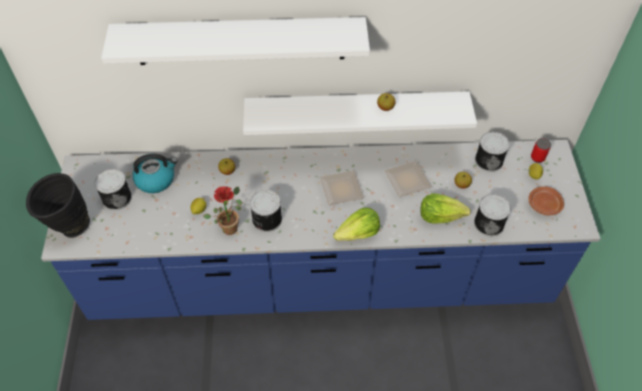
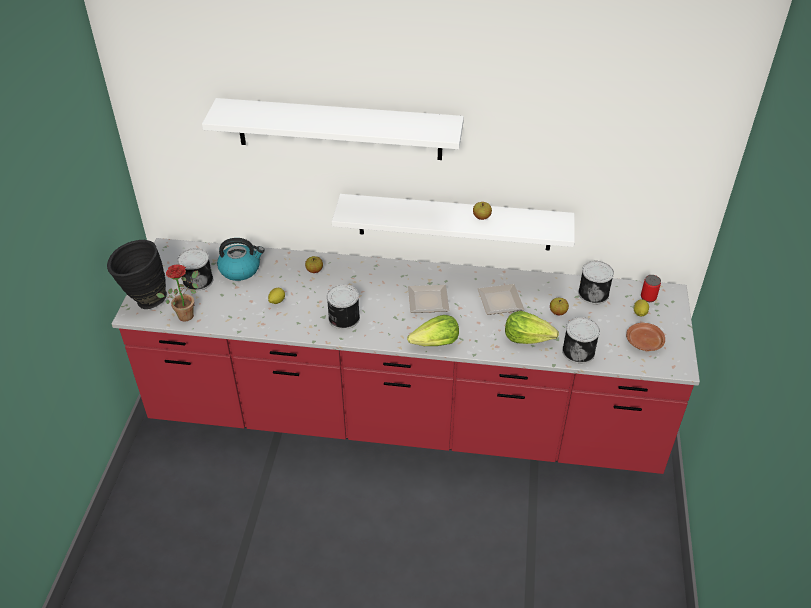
camera: 10 degrees right, 10 degrees down
(230, 226) = (305, 319): potted plant -> potted plant (187, 313)
(321, 278) = (405, 416): blue counter -> red counter

